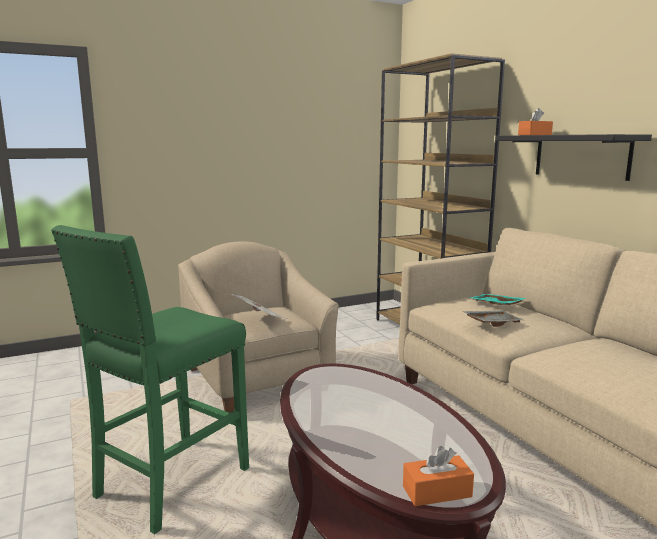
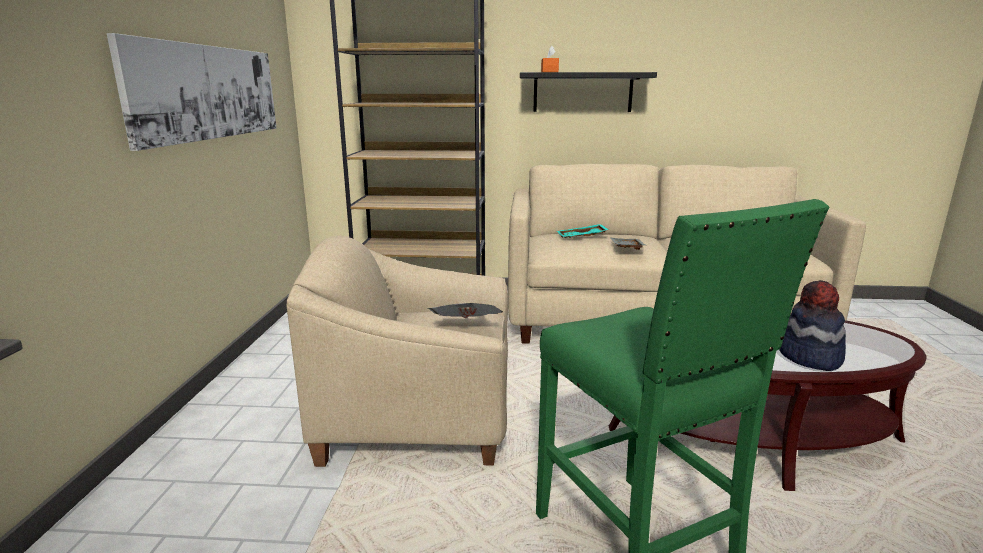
camera: 60 degrees left, 5 degrees up
(286, 150) = (209, 92): none -> picture
(346, 440) = (809, 357): none -> hat
(437, 491) = (894, 347): orange tissue box -> none

